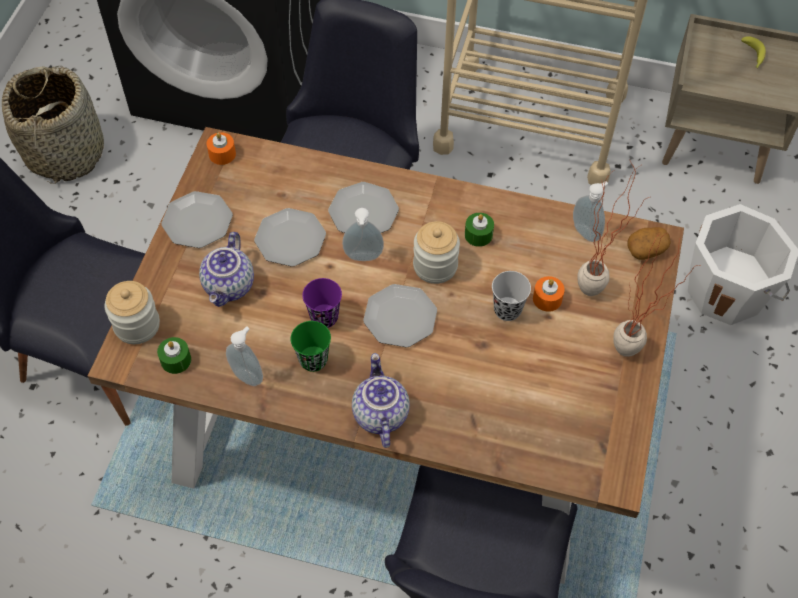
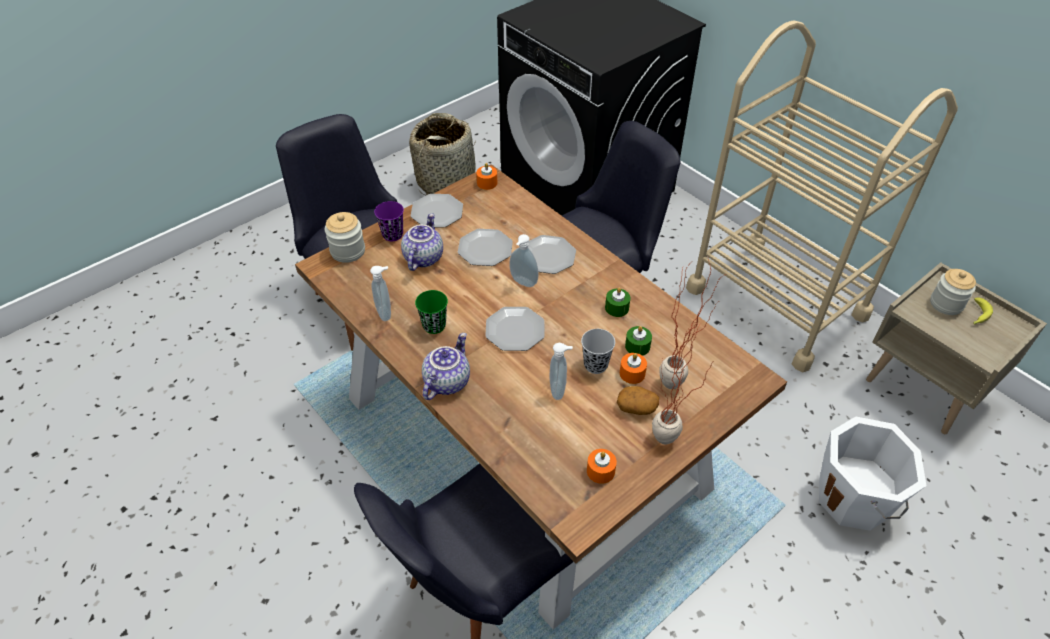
camera: 35 degrees right, 10 degrees down
(176, 360) = (351, 282): green candle -> green candle (637, 346)
(230, 286) = (422, 257): teapot -> teapot turned 150 degrees clockwise
(324, 317) = (464, 304): purple cup -> purple cup (392, 235)
(435, 266) = (568, 312): jar -> jar (946, 304)
(586, 231) = (702, 345): soap dispenser -> soap dispenser (559, 390)
(596, 416) = (600, 471): none -> orange candle
(646, 249) = (741, 380): potato -> potato (637, 407)

